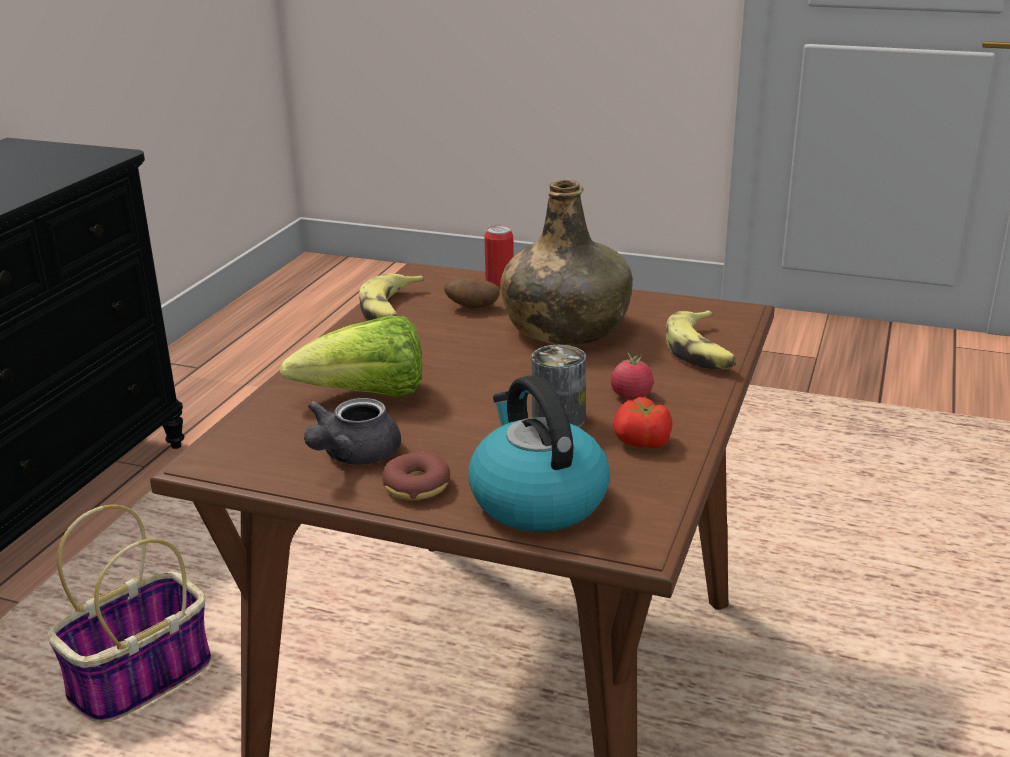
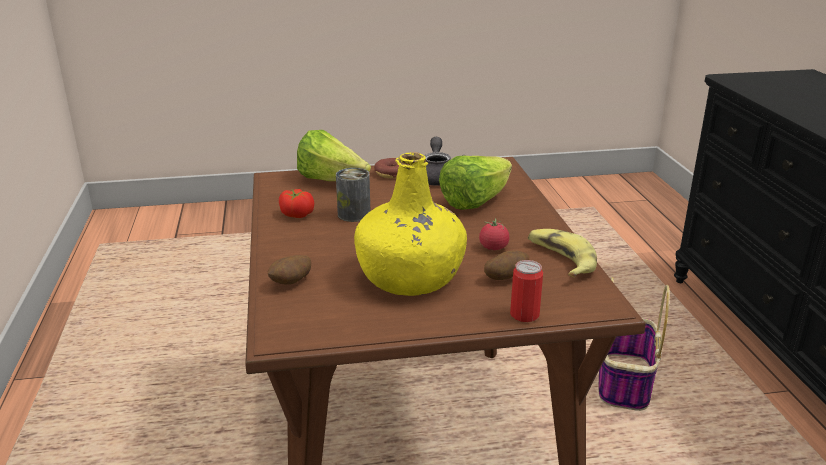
camera: 150 degrees right, 0 degrees up
(536, 499) = (331, 181): kettle -> lettuce
(565, 328) = (411, 277): green bottle -> yellow bottle
(631, 396) = (321, 237): tomato -> tomato (493, 248)
(702, 351) = (291, 283): banana -> potato

